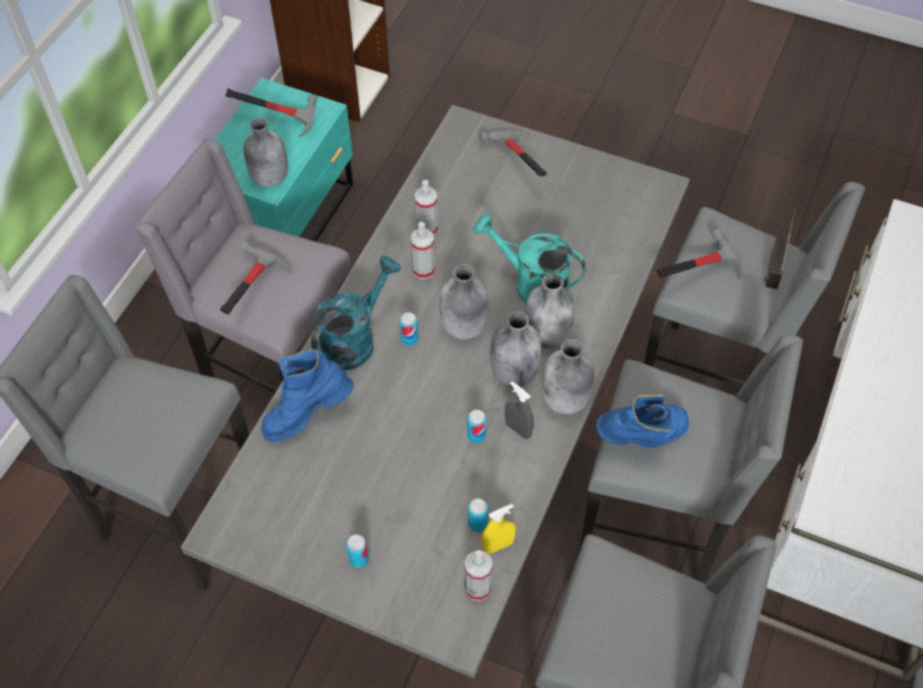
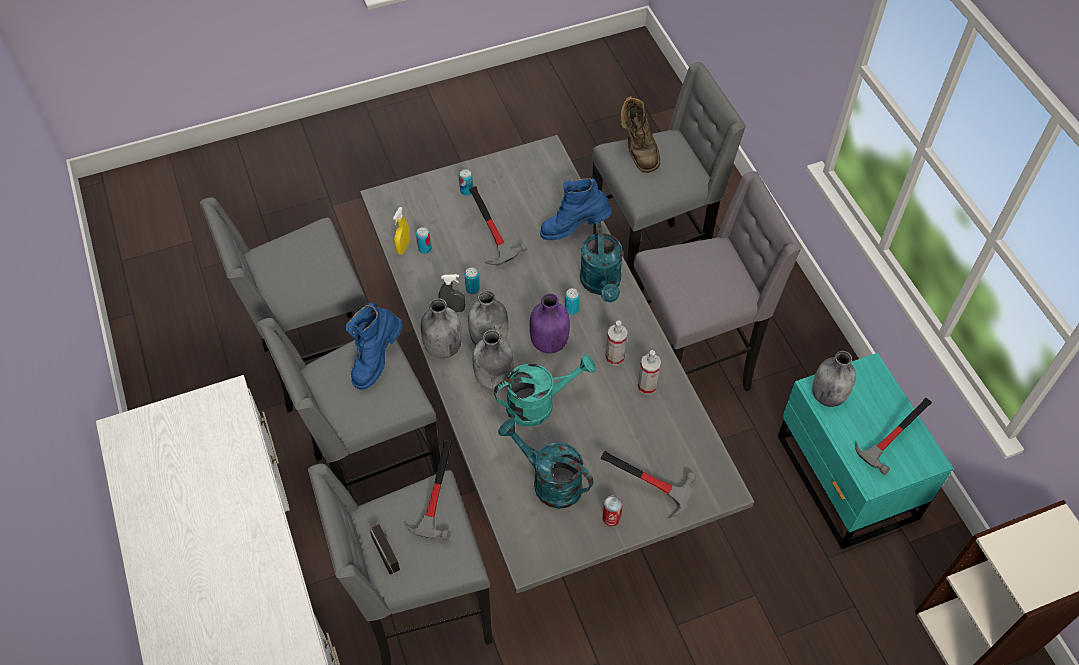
camera: 135 degrees right, 0 degrees up
(132, 446) = (638, 150): none -> brown boot
(251, 289) = (695, 263): hammer -> hammer (496, 239)
(308, 415) = (574, 229): blue boot -> blue boot turned 120 degrees counterclockwise
(464, 327) = (548, 342): grey bottle -> purple bottle
(477, 588) = (394, 222): spray bottle -> none
(568, 168) = (611, 517): none -> can
(588, 223) = (549, 481): none -> turquoise watering can

